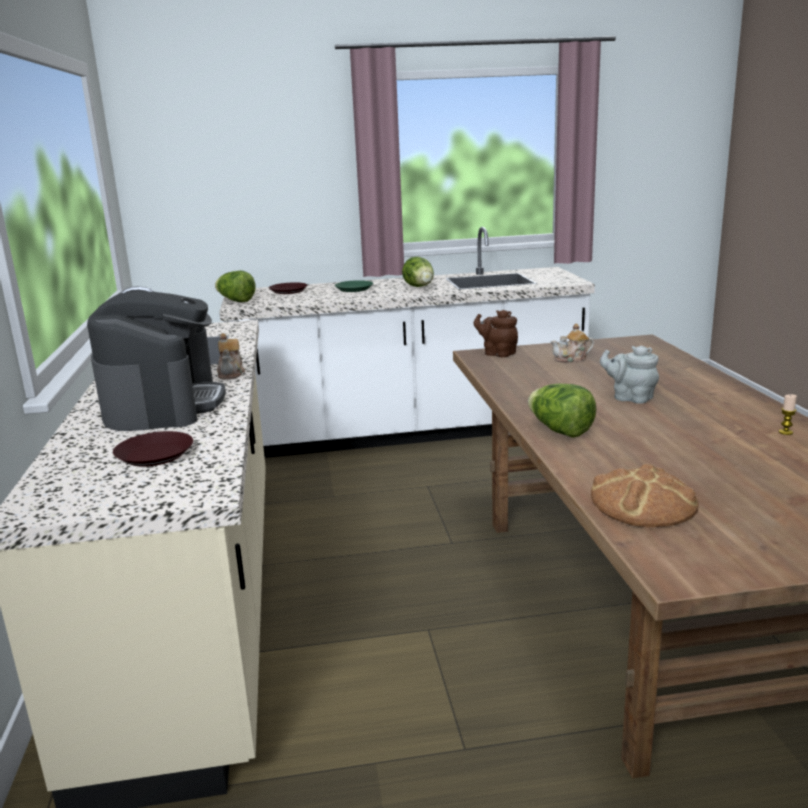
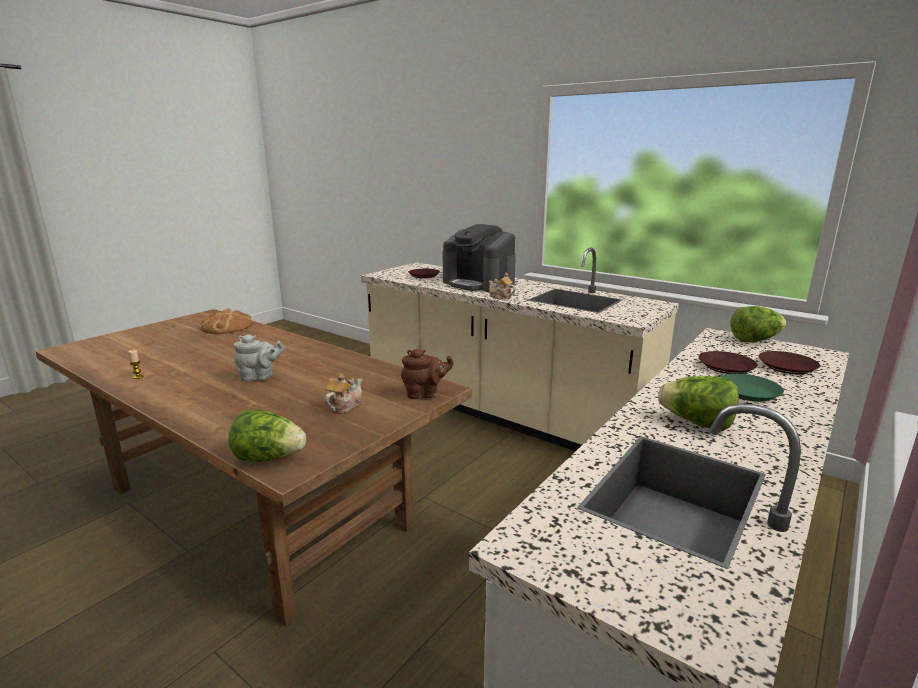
camera: 135 degrees right, 0 degrees up
(316, 296) = (725, 367): none -> brown plate
(559, 431) = (292, 344): lettuce -> lettuce (269, 458)

